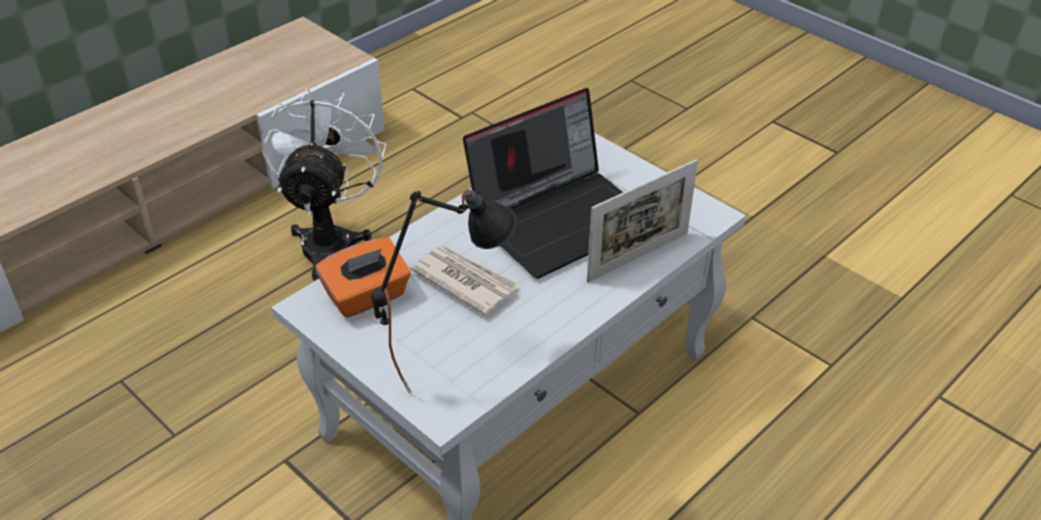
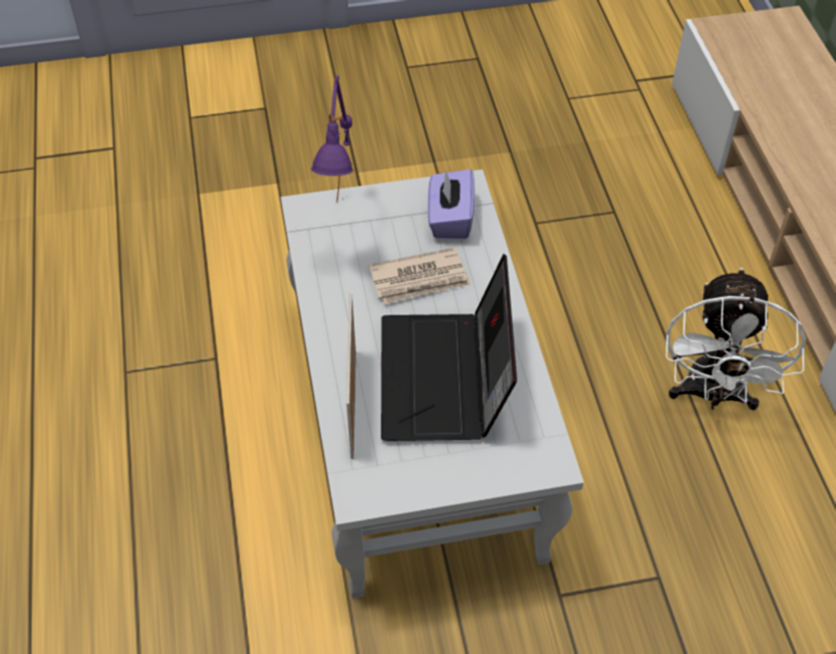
camera: 125 degrees right, 10 degrees up
(330, 239) = (712, 396): white fan -> white fan turned 60 degrees clockwise
(366, 296) = (450, 219): orange tissue box -> purple tissue box
(448, 363) = (345, 231): black table lamp -> purple table lamp

